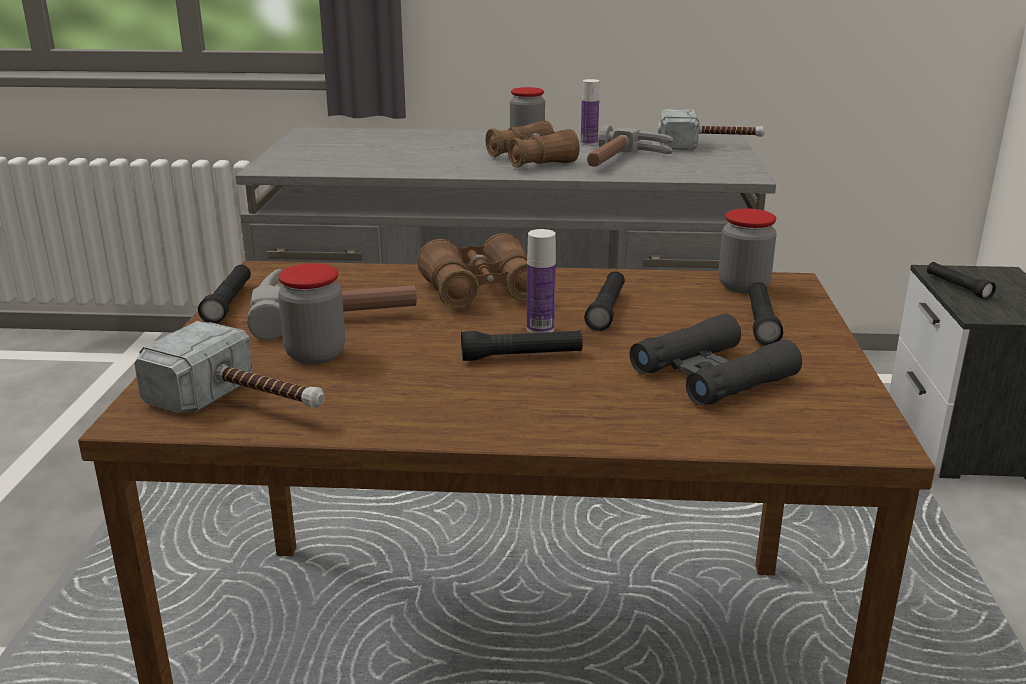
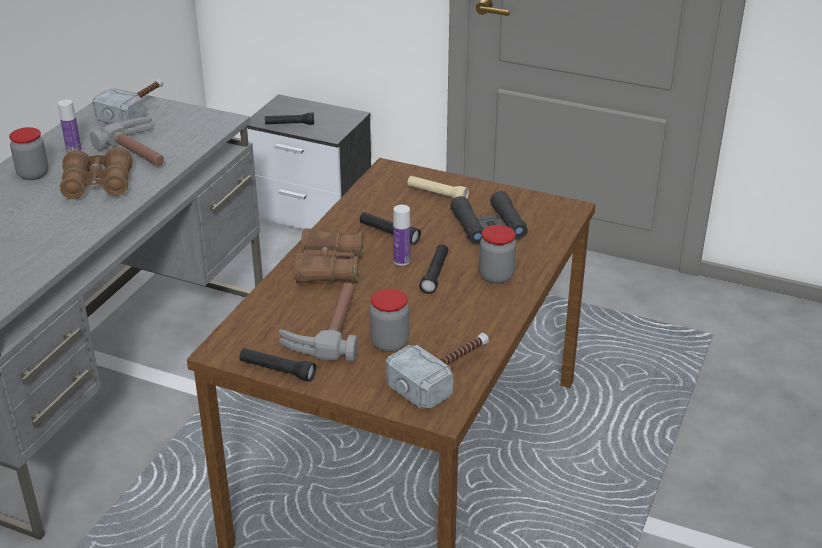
camera: 70 degrees left, 10 degrees up
(743, 286) = (385, 183): jar -> jar (496, 276)
(761, 323) = (437, 194): black flashlight -> beige flashlight

